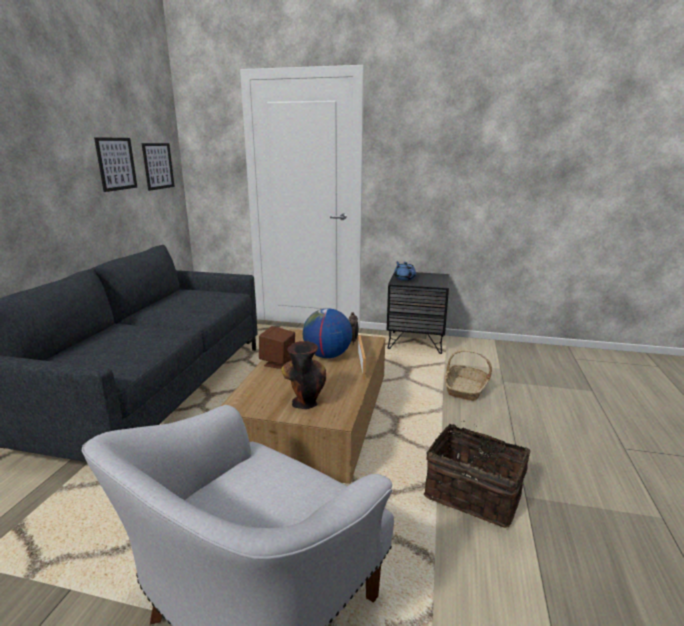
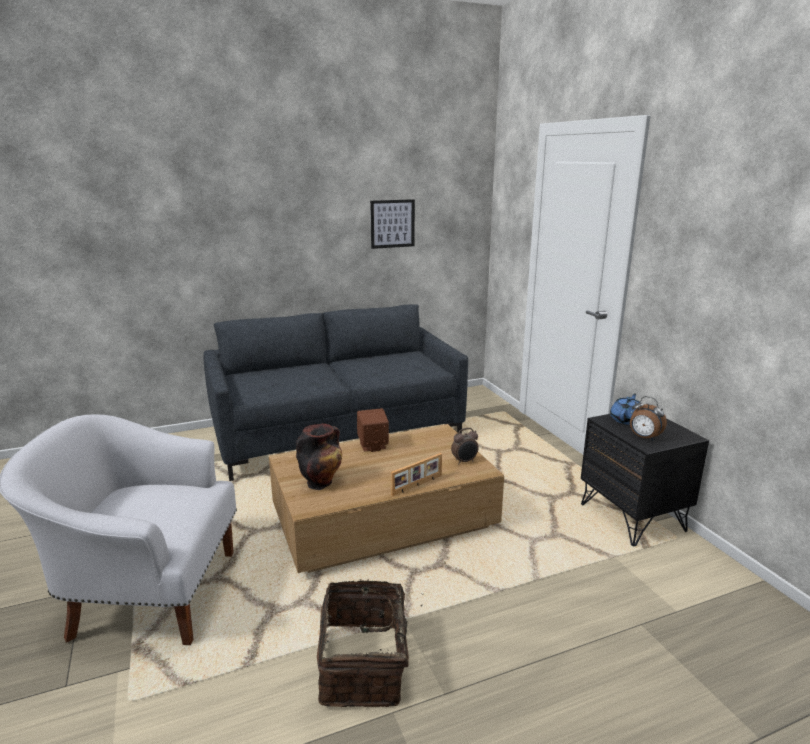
camera: 55 degrees right, 0 degrees up
(158, 166) = (450, 226): picture -> none
(327, 356) = (416, 461): globe -> none
(430, 282) = (644, 438): none -> alarm clock
(465, 389) = (571, 595): basket -> none

